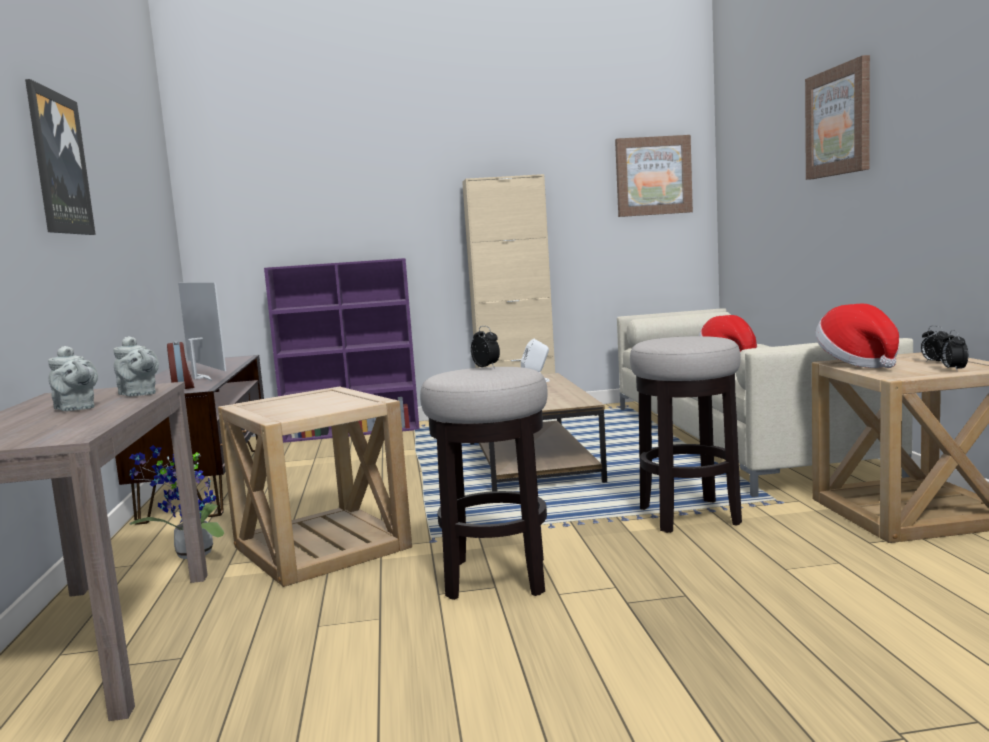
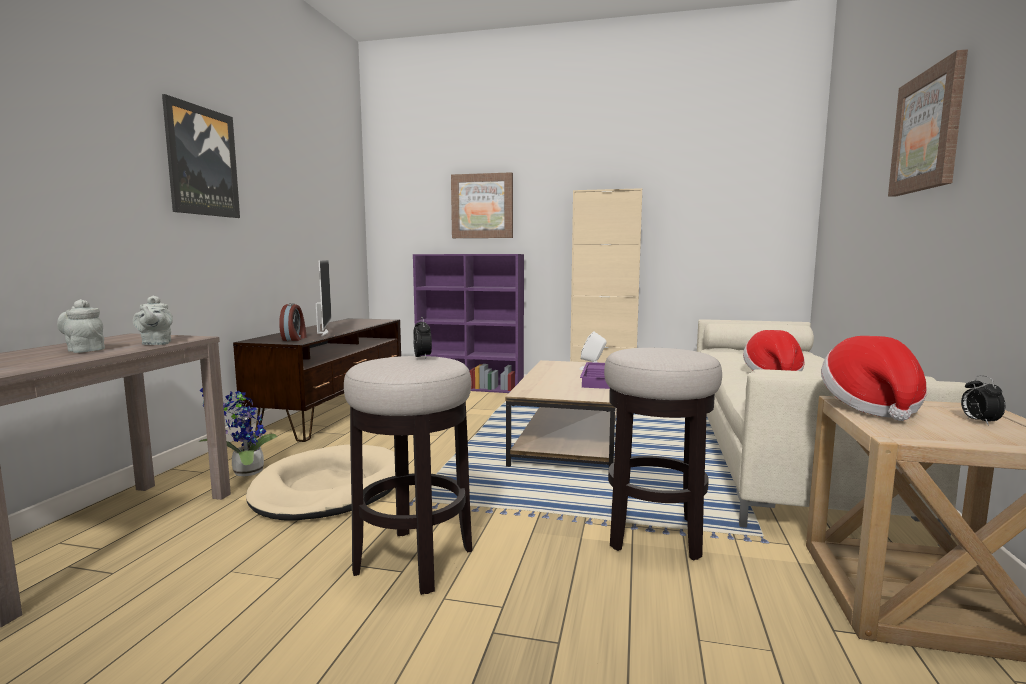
camera: 20 degrees right, 0 degrees up
(76, 409) = (85, 350): grey teapot -> grey teapot turned 150 degrees clockwise
(321, 547) = (329, 488): beige side table -> beige dog bed
(559, 389) = (600, 380): none -> purple tray
(653, 176) = (754, 194): picture -> picture (482, 206)
(953, 369) = (991, 438): alarm clock -> none

